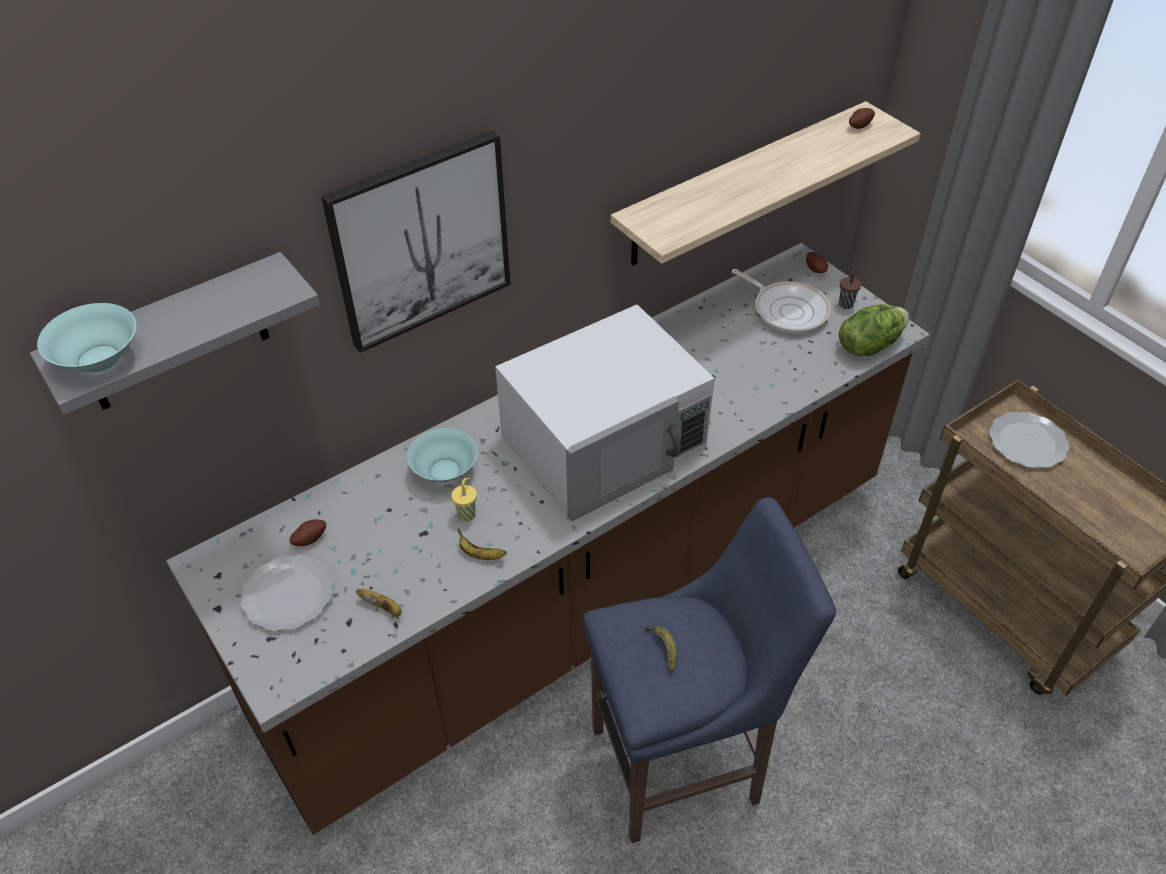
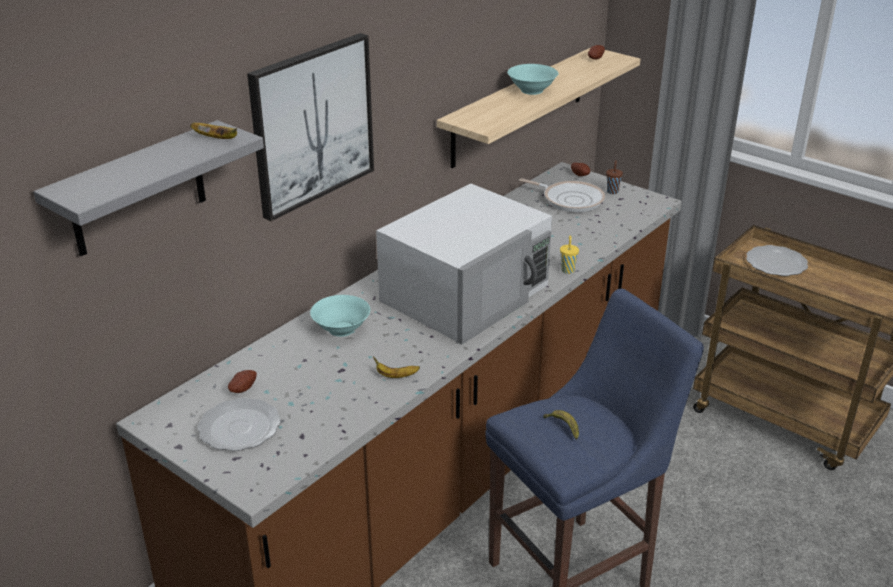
camera: 15 degrees left, 15 degrees down
(97, 359) = (97, 187): turquoise bowl -> turquoise bowl (531, 90)
(383, 608) = (328, 422): banana -> banana (217, 139)
(467, 514) = (373, 353): yellow cup -> yellow cup (567, 270)
(868, 345) = (640, 212): lettuce -> none

